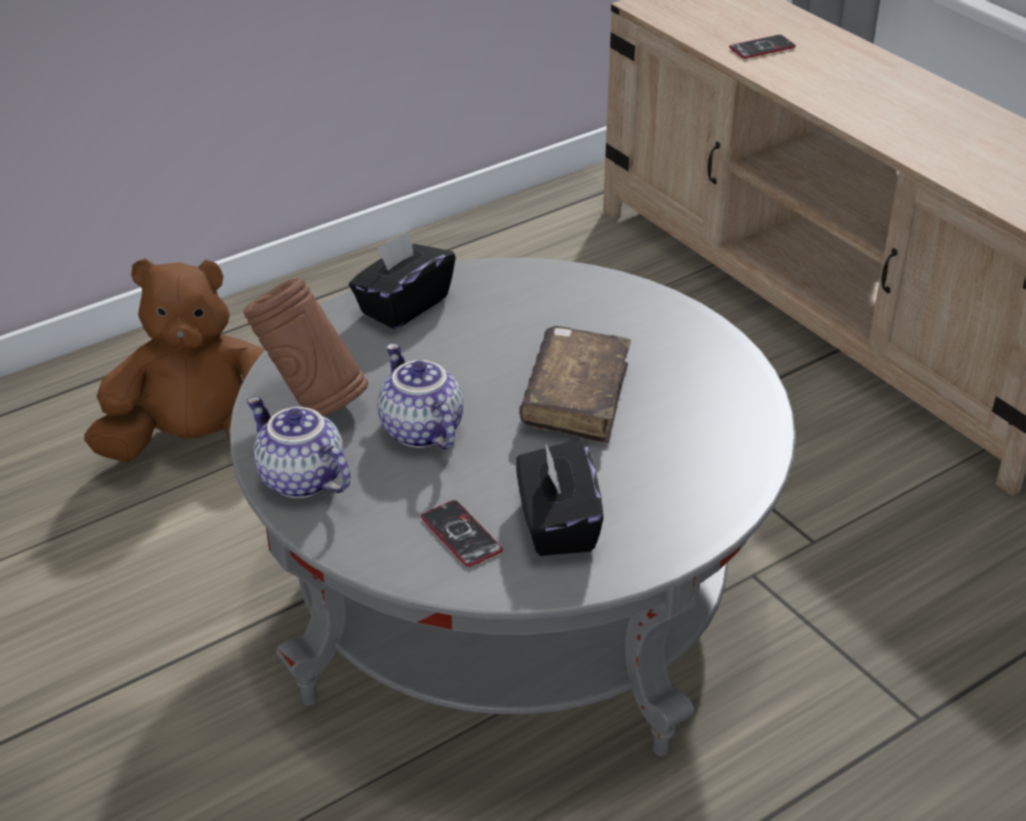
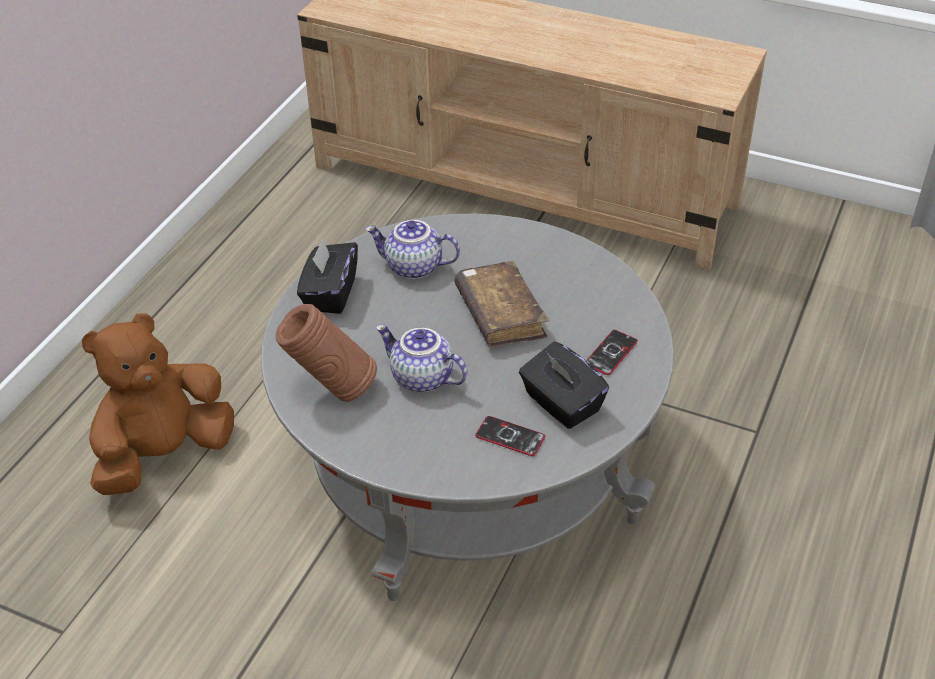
camera: 30 degrees left, 5 degrees up
(299, 480) = (373, 447): teapot -> teapot (413, 268)
(762, 48) = (430, 19): phone -> phone (611, 353)

